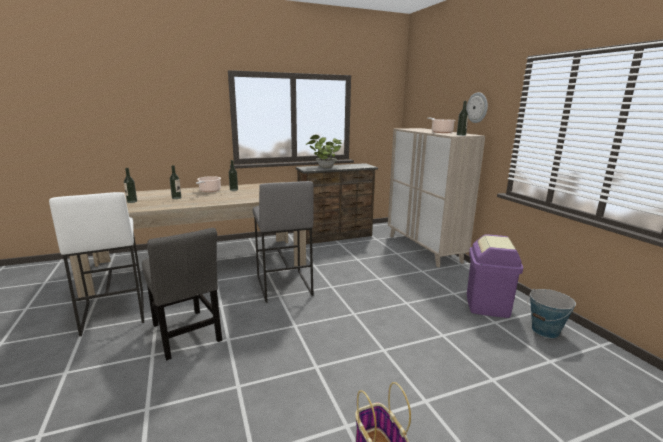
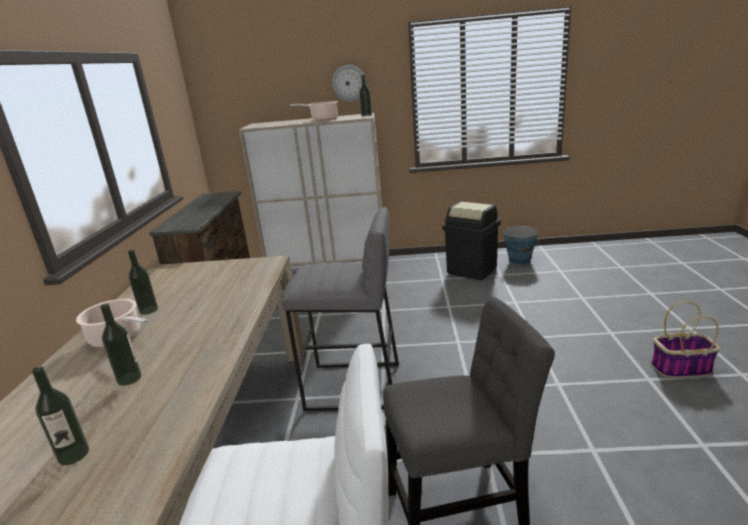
camera: 65 degrees left, 5 degrees up
(324, 167) = (192, 215): potted plant -> none
(487, 305) = (472, 270): purple trash can -> black trash can

